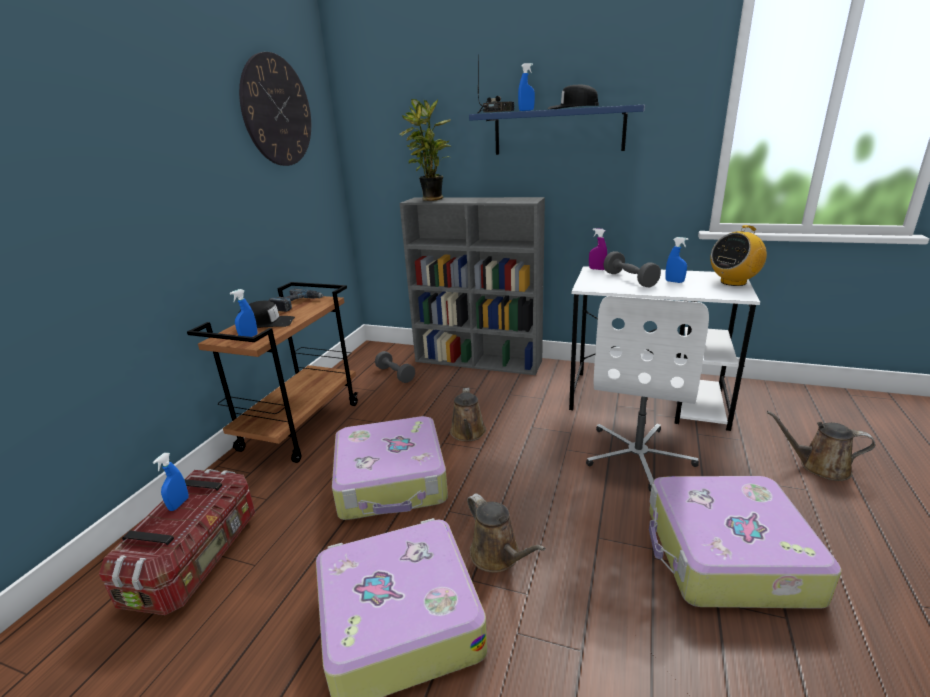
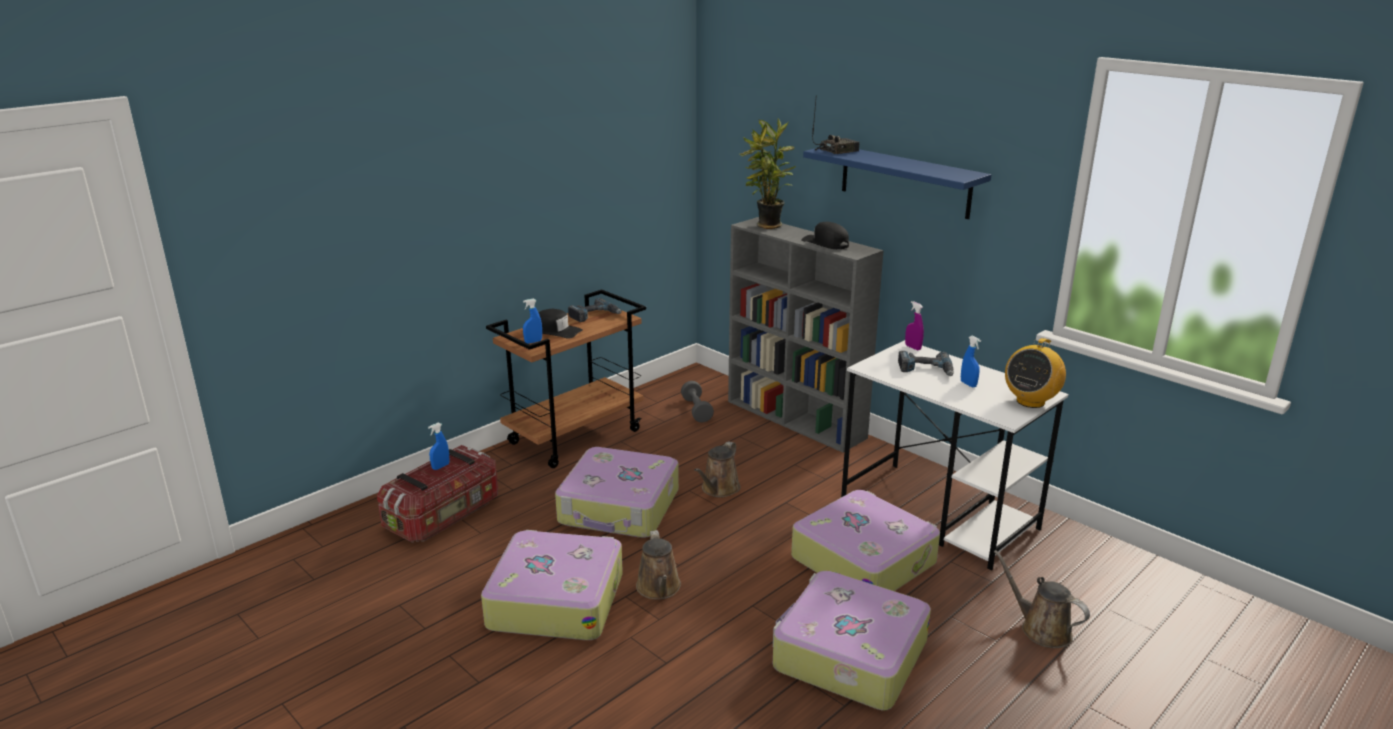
camera: 25 degrees right, 0 degrees up
(277, 111) = (621, 119): wall clock -> none
(526, 110) = (869, 154): blue spray bottle -> none
(572, 108) = (909, 165): black cap -> black cap (825, 243)
(629, 279) = (925, 369): grey dumbbell -> power drill
(638, 455) = (863, 559): white office chair -> suitcase
(733, 282) = (1030, 401): radio -> radio turned 45 degrees counterclockwise

